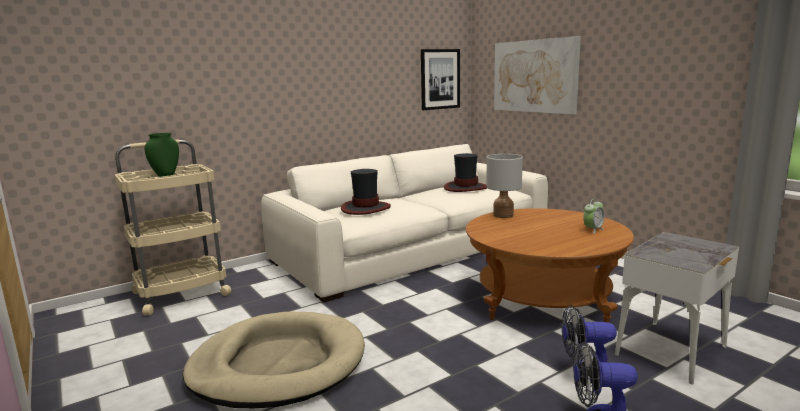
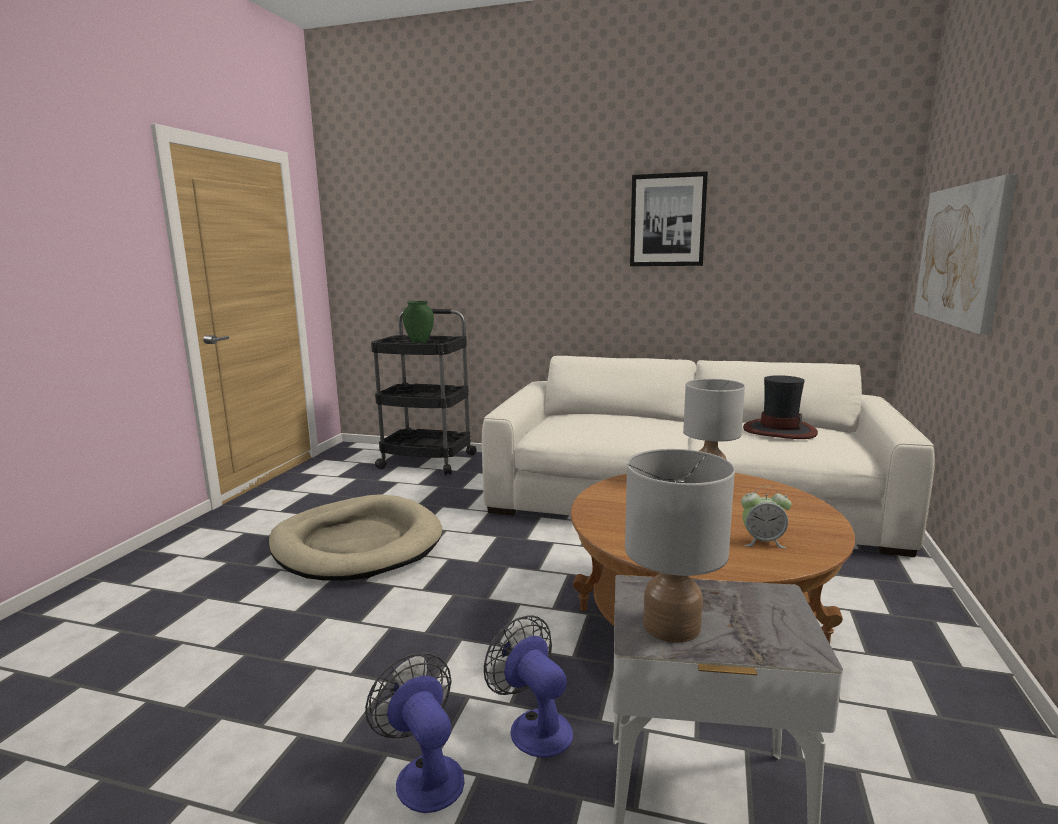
camera: 50 degrees right, 0 degrees up
(181, 294) = (426, 461): beige cart -> black cart
(365, 208) = (591, 421): hat -> none
(440, 79) = (835, 255): picture -> picture (667, 220)
(685, 258) = (671, 625): none -> grey table lamp

